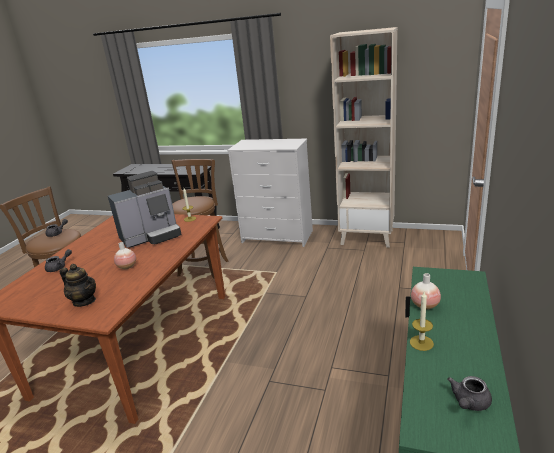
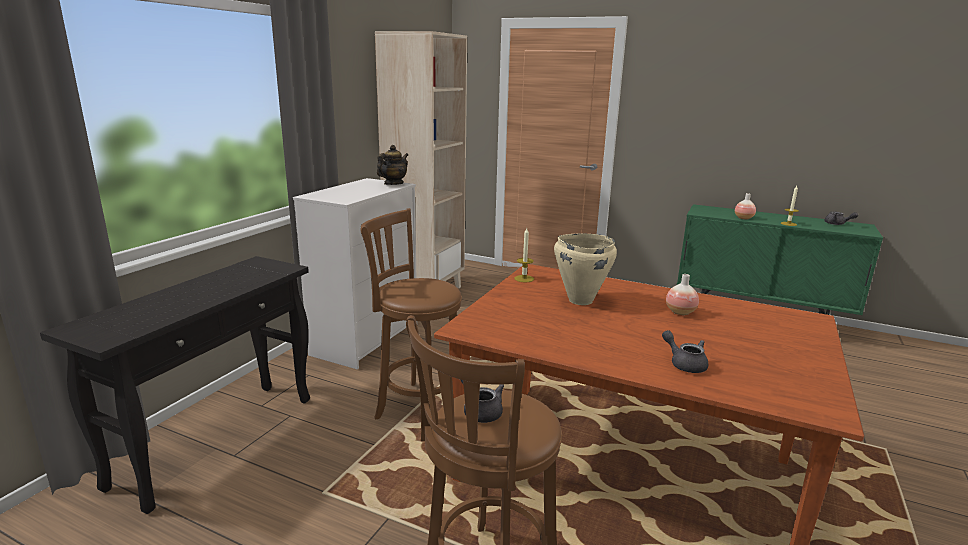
camera: 85 degrees left, 5 degrees down
(84, 301) = (780, 332): teapot -> teapot (393, 184)
(152, 236) = (580, 300): coffee machine -> beige cooking pot

